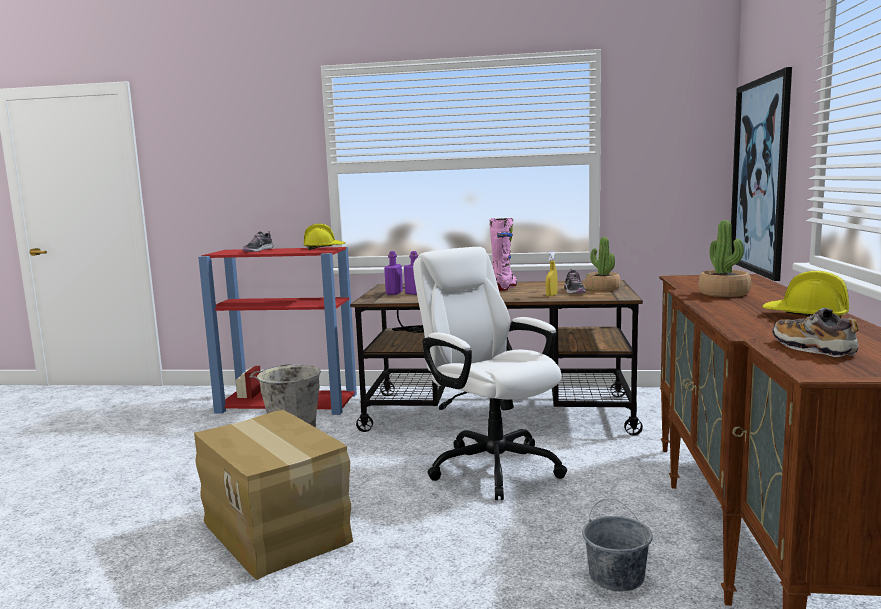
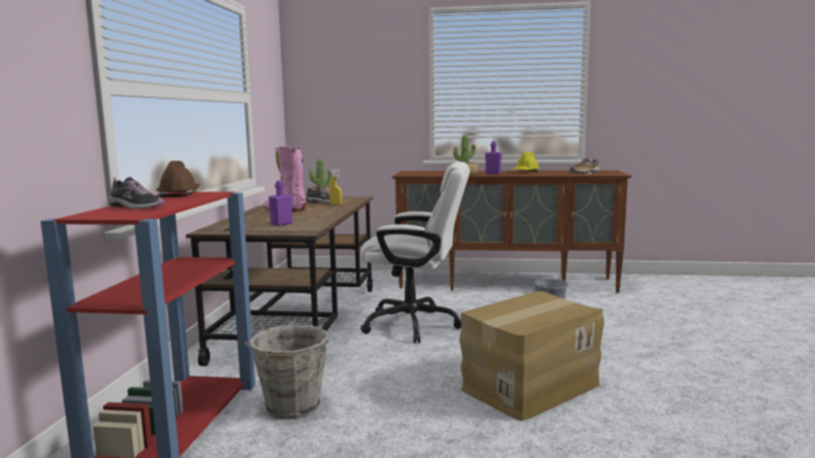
camera: 90 degrees left, 0 degrees up
(324, 248) = (180, 194): yellow hard hat -> brown hard hat
(394, 293) = (267, 228): purple bottle -> purple bottle (493, 173)
(491, 467) = (416, 325): white office chair -> white office chair turned 135 degrees counterclockwise
(759, 176) = (342, 117): picture -> none

